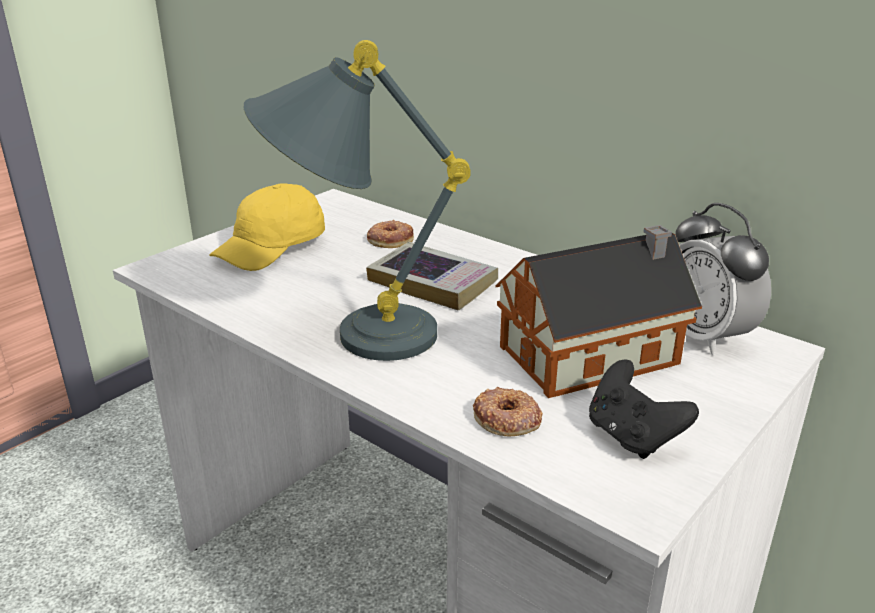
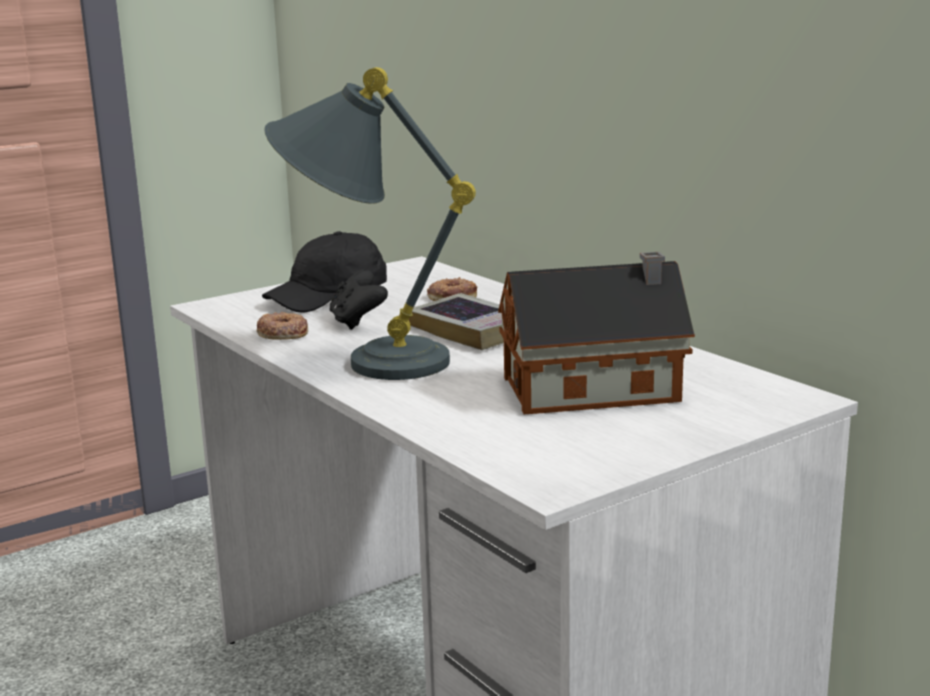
camera: 15 degrees right, 10 degrees down
(273, 248) = (329, 297): yellow cap -> black cap
(506, 419) = (471, 424): donut -> donut (282, 333)
(632, 437) = (585, 444): black game controller -> black game controller (357, 322)
(705, 337) = (728, 385): alarm clock -> none

